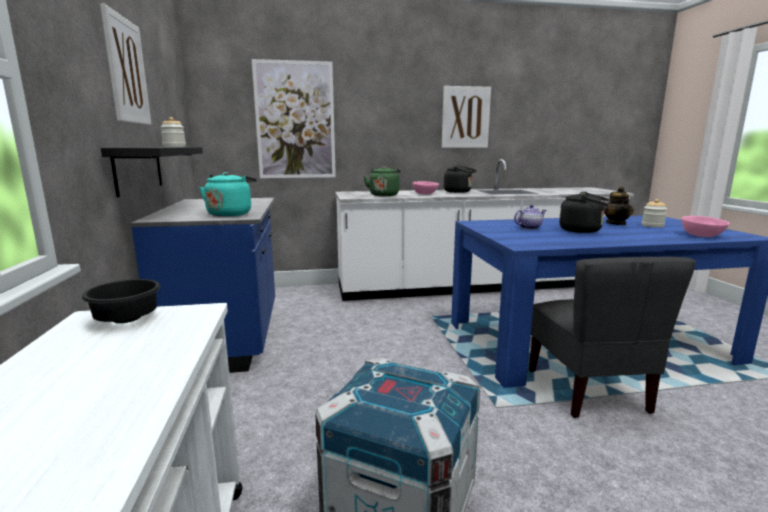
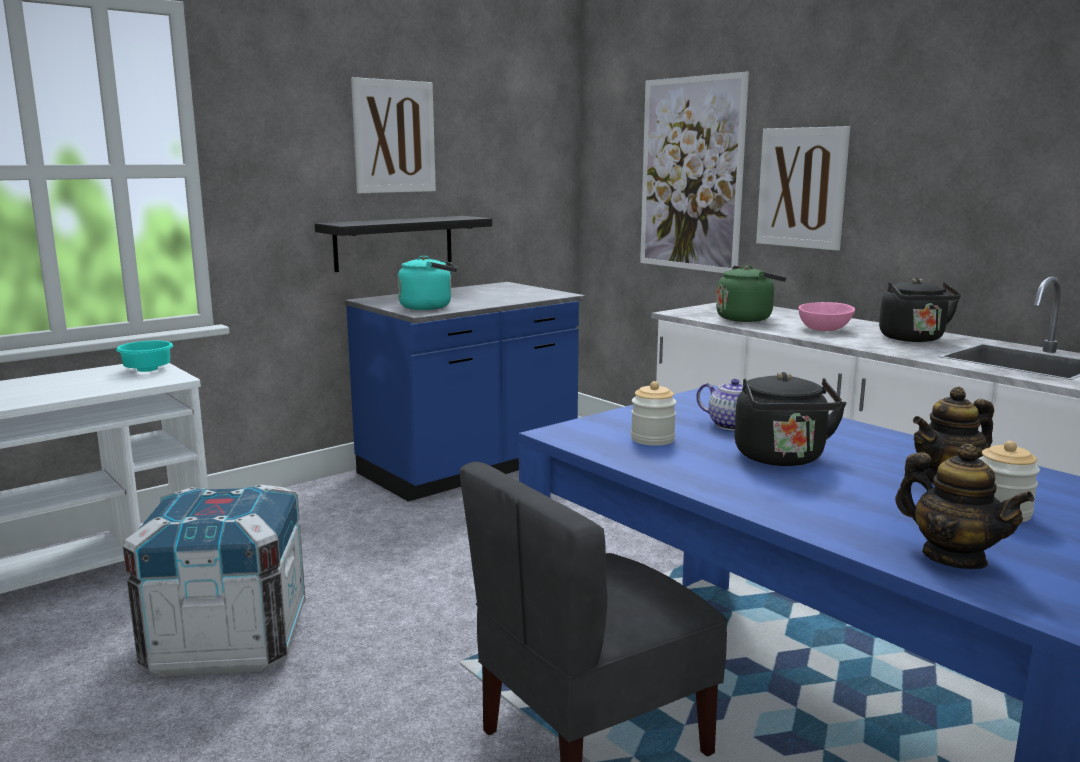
camera: 60 degrees right, 0 degrees up
(127, 319) = (149, 370): black bowl -> turquoise bowl
(174, 146) = (448, 218): jar -> jar (652, 439)
(465, 117) = (998, 169): picture -> picture (801, 188)
(701, 235) = (954, 558): pink bowl -> teapot

